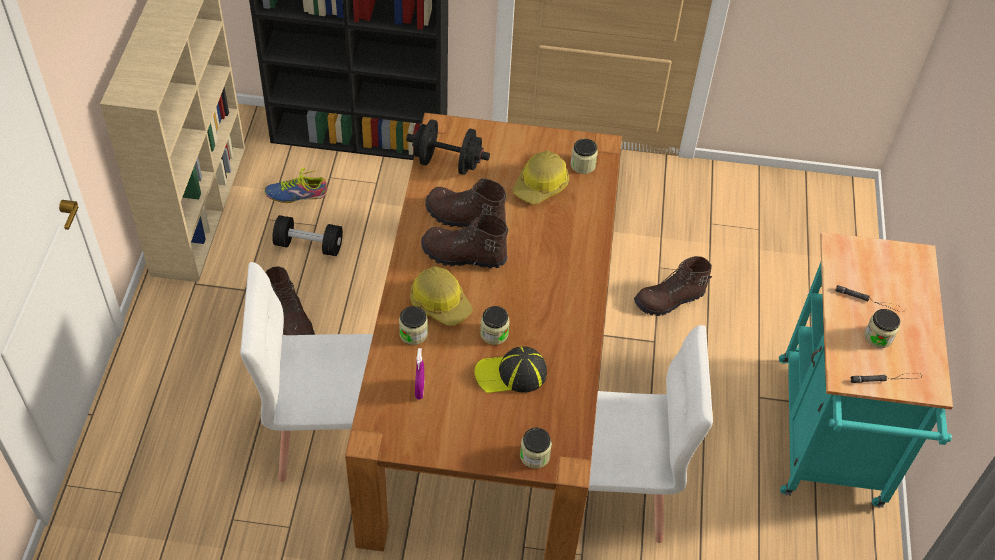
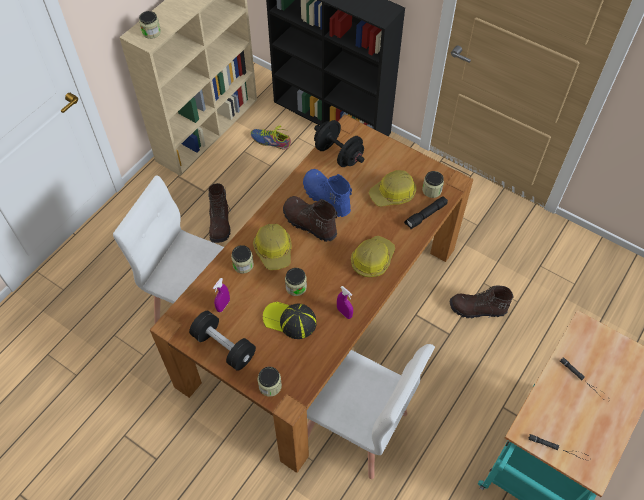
camera: 30 degrees right, 5 degrees up
(308, 245) = (259, 177): black dumbbell -> black dumbbell (224, 346)
(464, 218) = (325, 198): brown boot -> blue boot
(563, 268) = (372, 259): none -> hard hat
(569, 339) = (344, 313): none -> purple spray bottle
(594, 196) = (425, 216): none -> black flashlight
(878, 337) = (573, 412): jar -> jar (151, 32)

